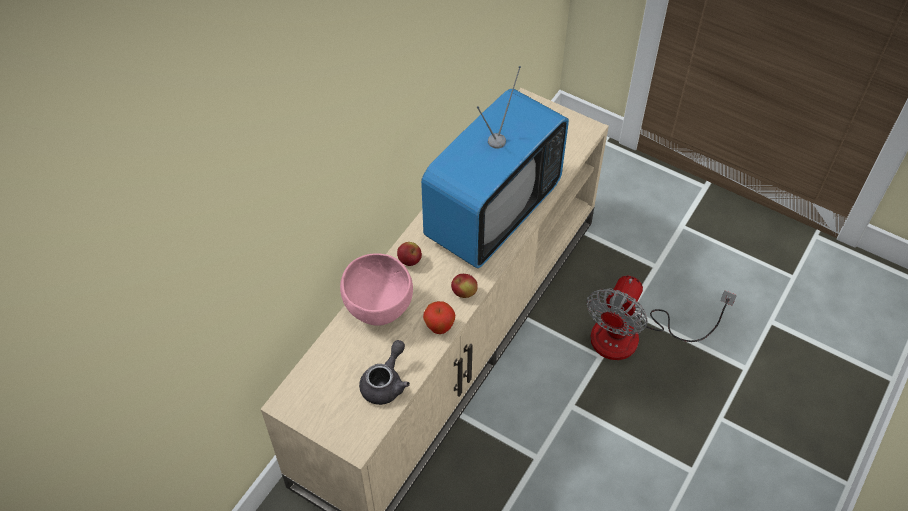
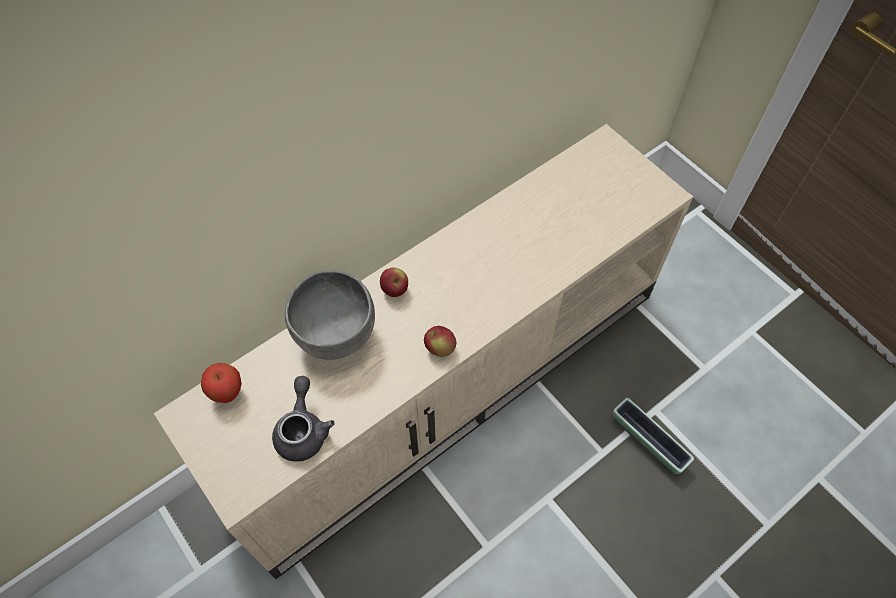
camera: 20 degrees right, 5 degrees up
(379, 308) = (336, 335): pink bowl -> grey bowl
(386, 382) = (303, 430): grey teapot -> grey teapot turned 45 degrees counterclockwise
(439, 327) = (393, 382): apple -> apple (227, 393)
(492, 213) = (513, 261): television -> none
(632, 336) = (648, 441): fan -> planter

